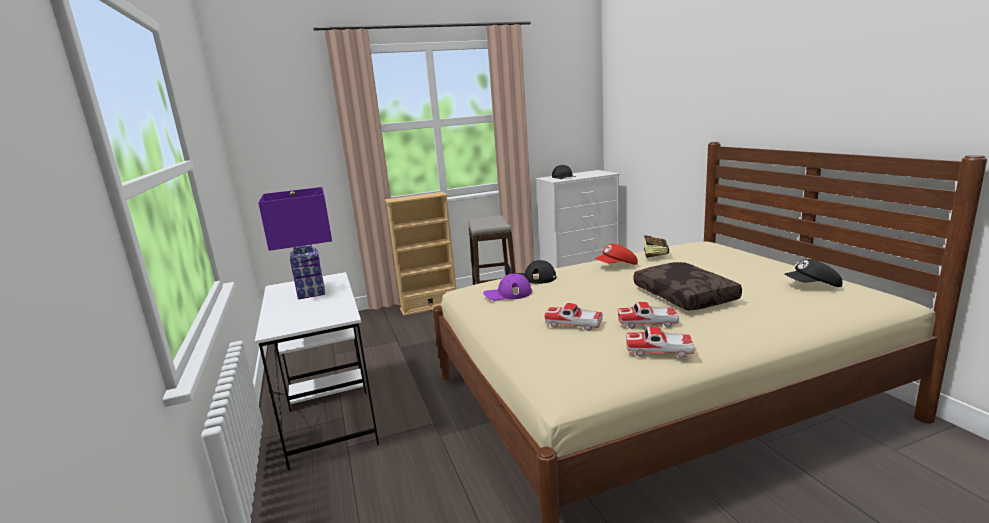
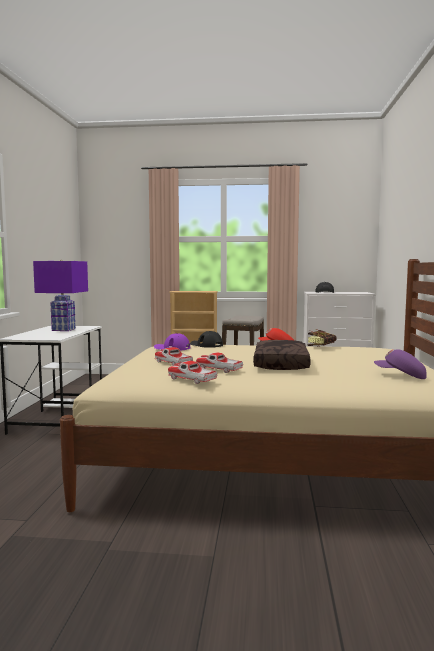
camera: 25 degrees right, 10 degrees down
(813, 286) = (400, 376): black cap -> purple cap

